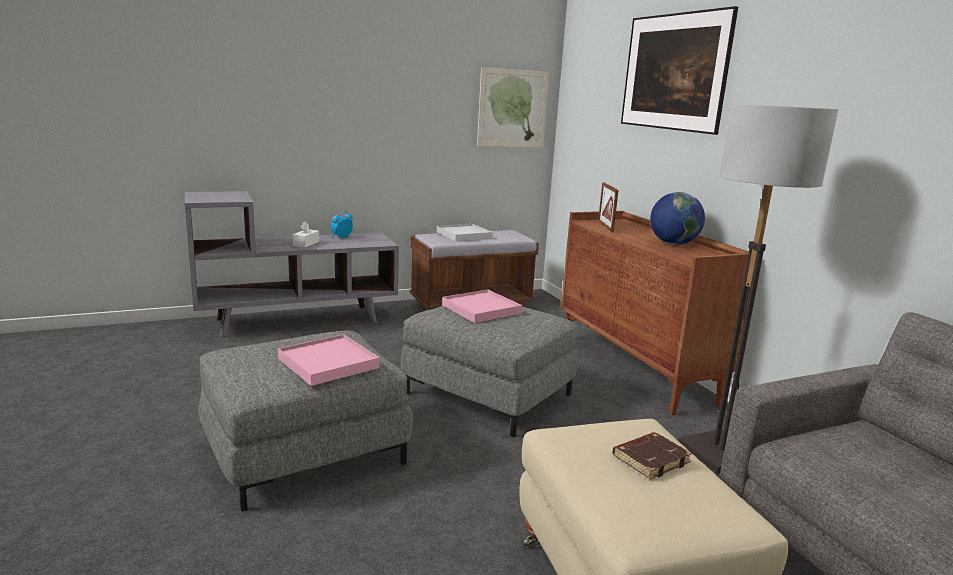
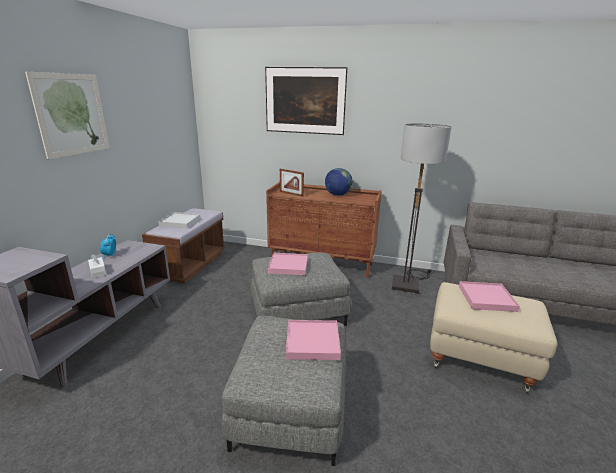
camera: 50 degrees left, 5 degrees up
(513, 108) = (177, 126): picture -> picture (72, 114)
(650, 459) = (486, 298): brown book -> pink tray

